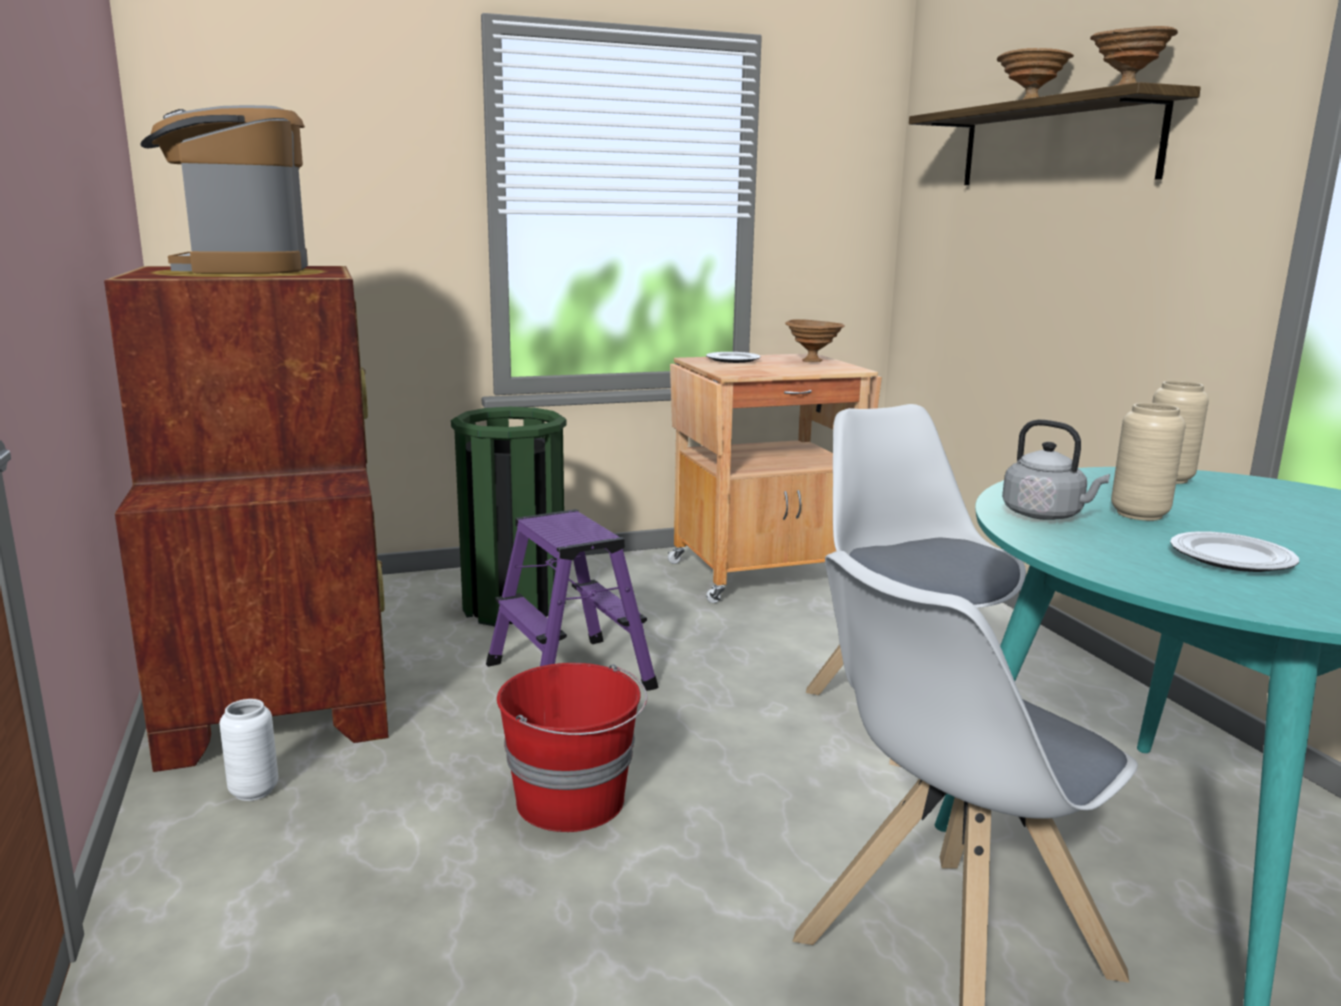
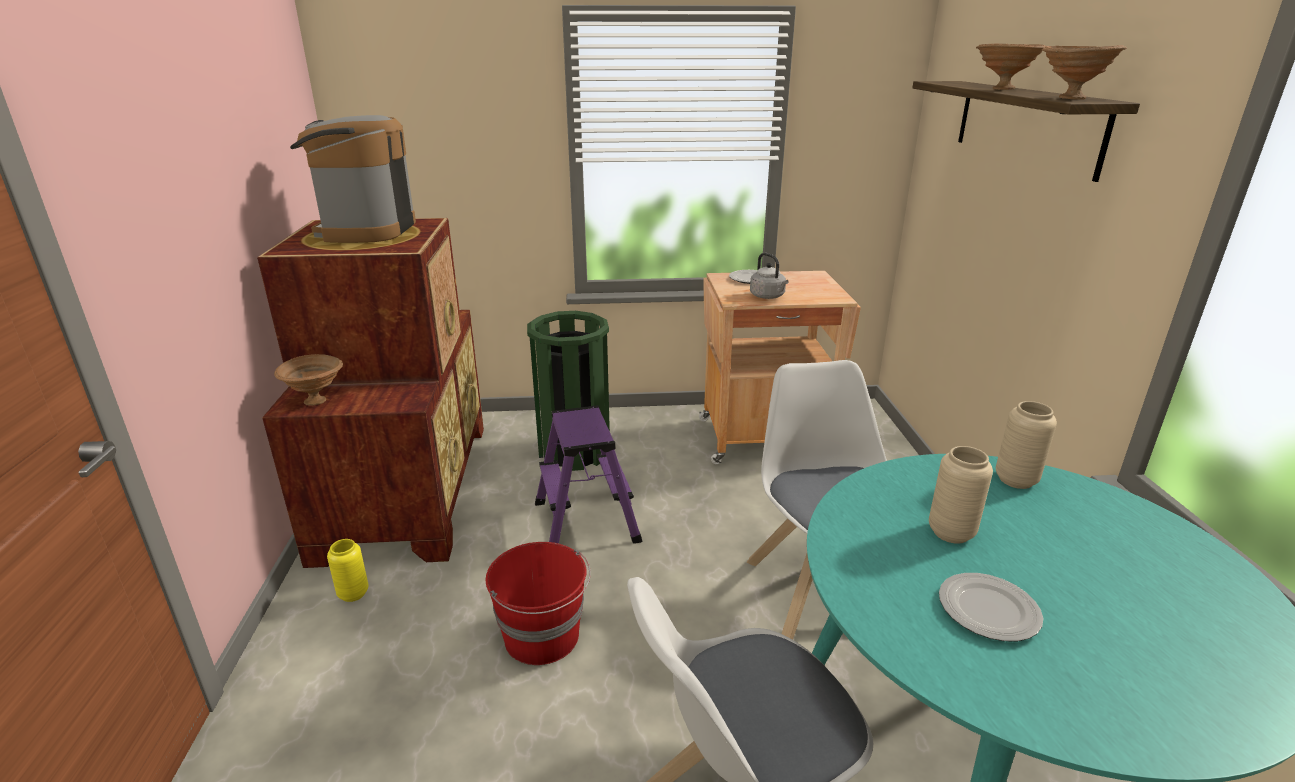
camera: 15 degrees right, 10 degrees up
(254, 791) = (353, 594): white vase -> yellow vase
(812, 361) = (813, 283): brown bowl -> brown bowl (317, 401)
(1046, 515) = (868, 524): grey kettle -> grey kettle (768, 296)

